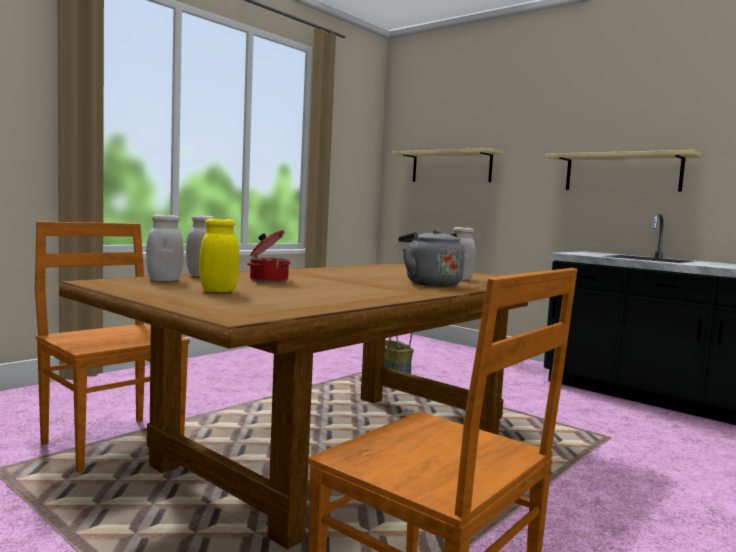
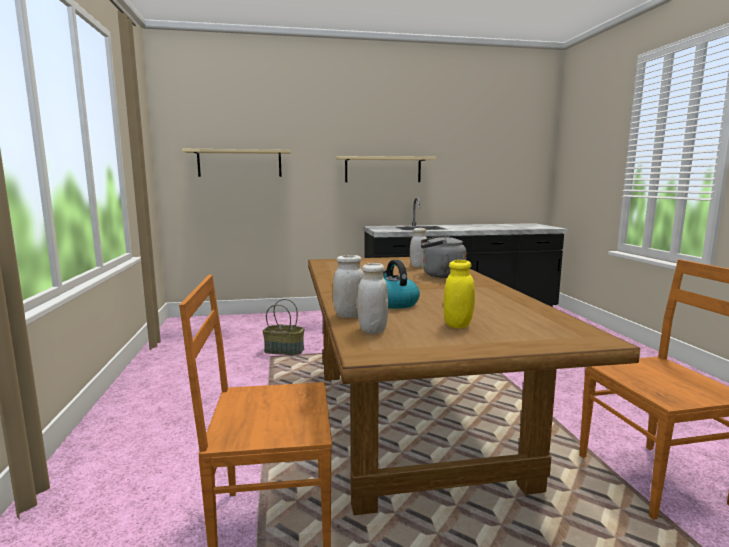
camera: 50 degrees left, 5 degrees up
(268, 280) = (395, 303): cooking pot -> kettle

